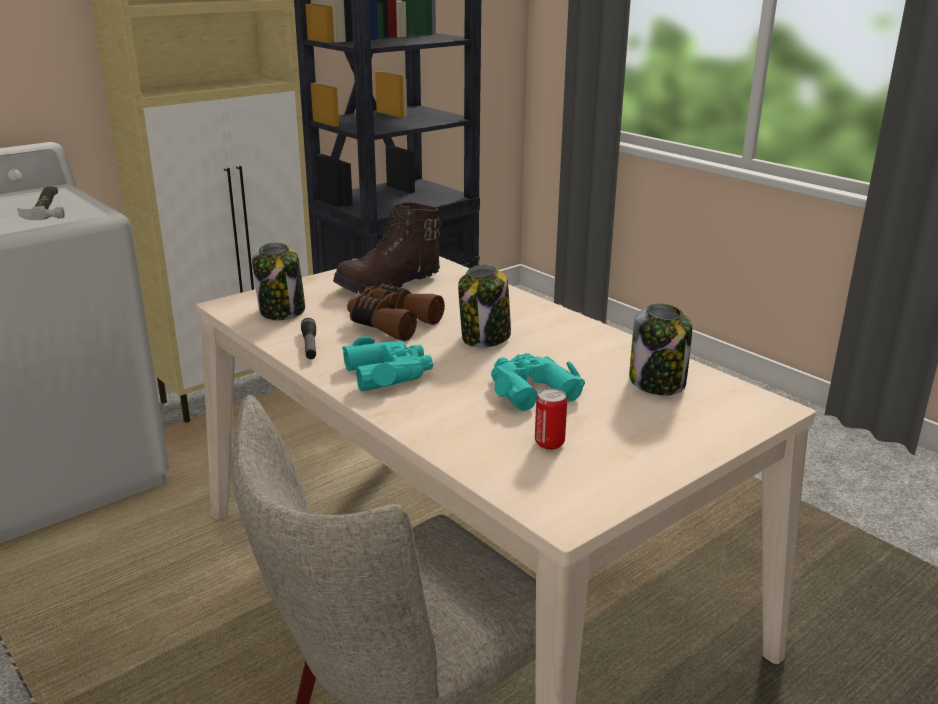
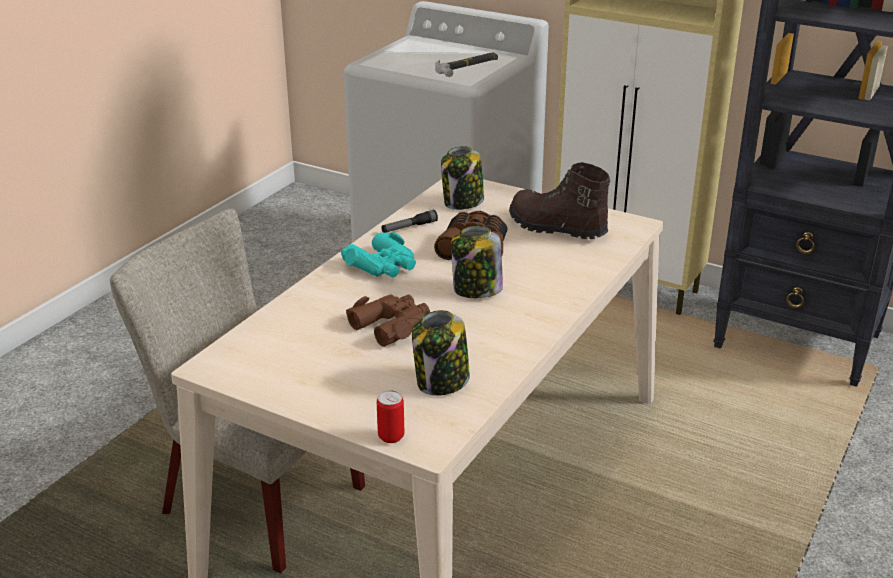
camera: 70 degrees right, 5 degrees up
(530, 389) = (392, 325): turquoise binoculars -> brown binoculars
(549, 443) = (307, 346): can -> can (391, 436)

